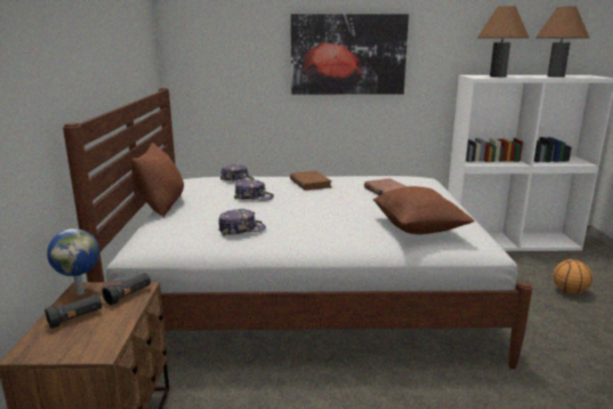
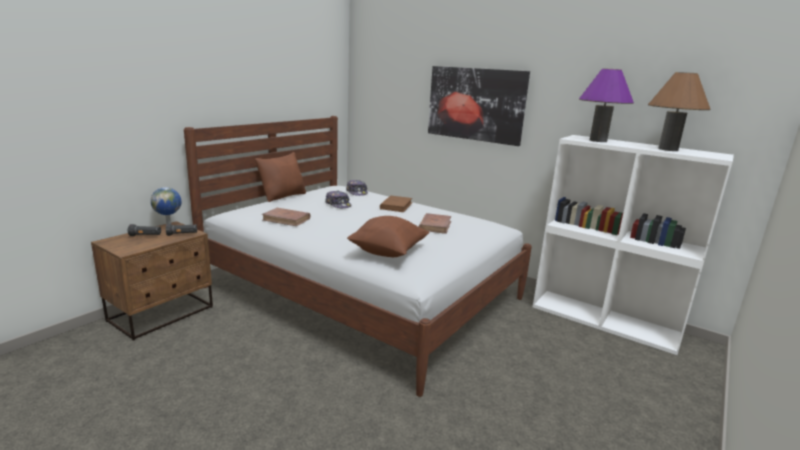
camera: 35 degrees right, 0 degrees up
(241, 229) = (286, 219): cap -> brown book
(497, 76) = (598, 140): brown table lamp -> purple table lamp
(570, 292) = (583, 377): basketball -> none

